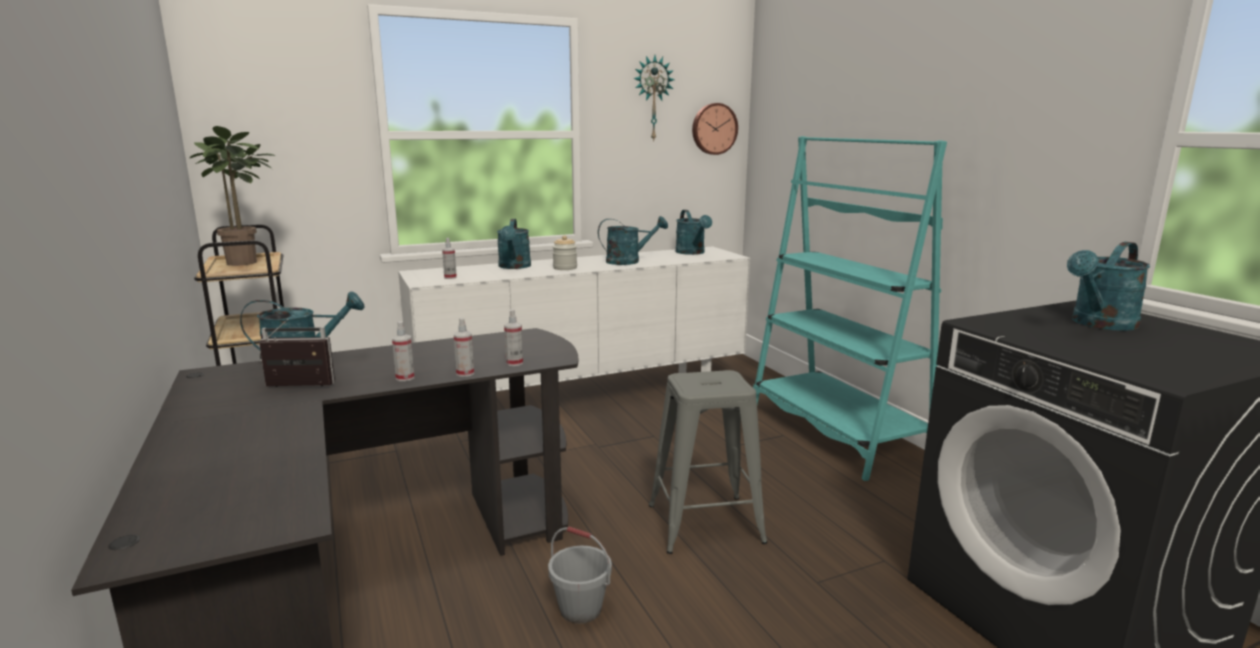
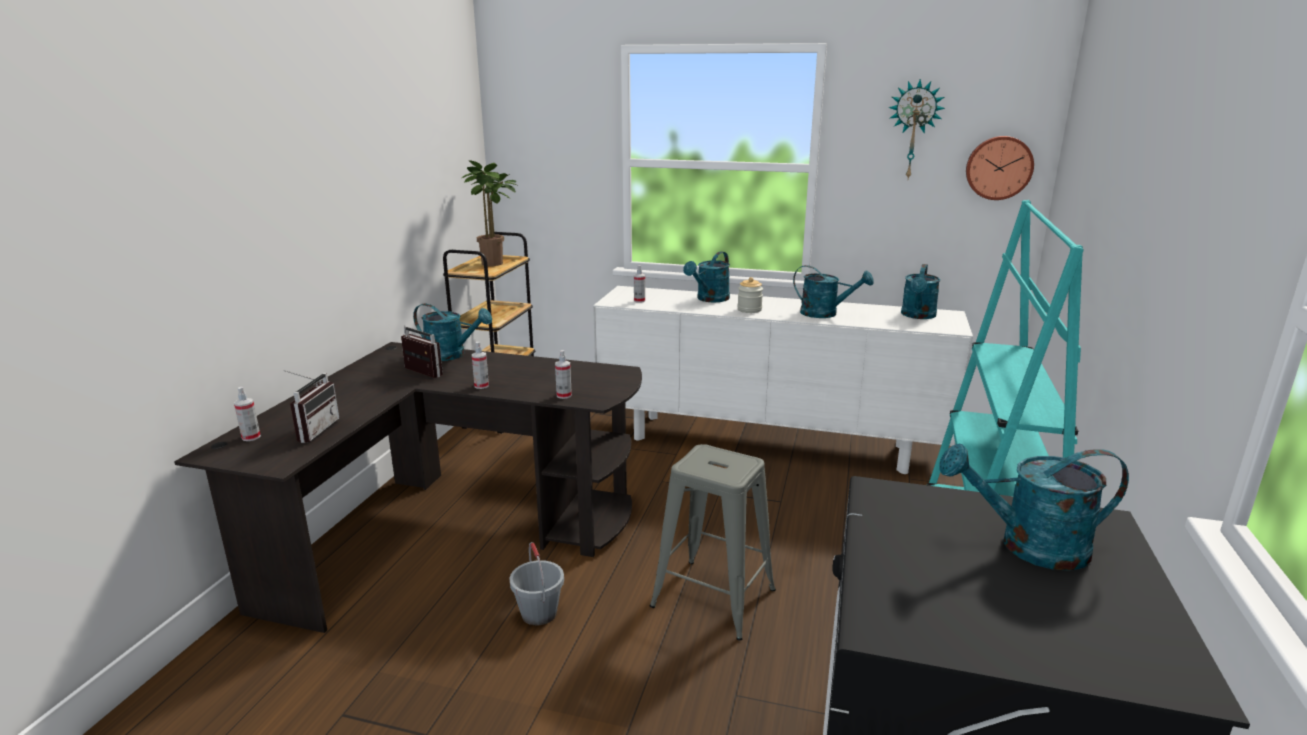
camera: 40 degrees right, 5 degrees up
(262, 476) = (313, 430): none -> radio
(465, 373) = (519, 394): spray bottle -> spray bottle (251, 437)

